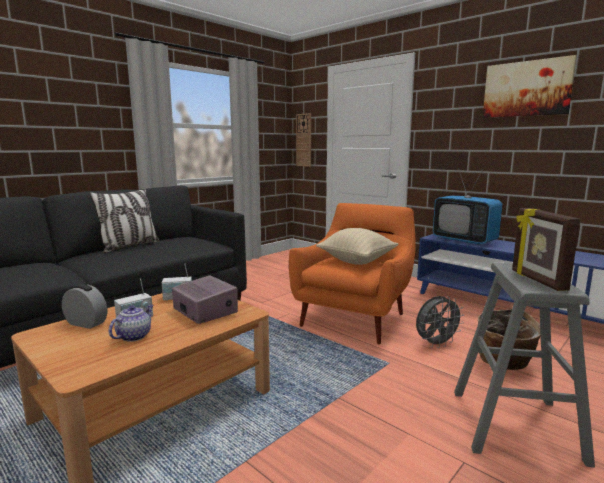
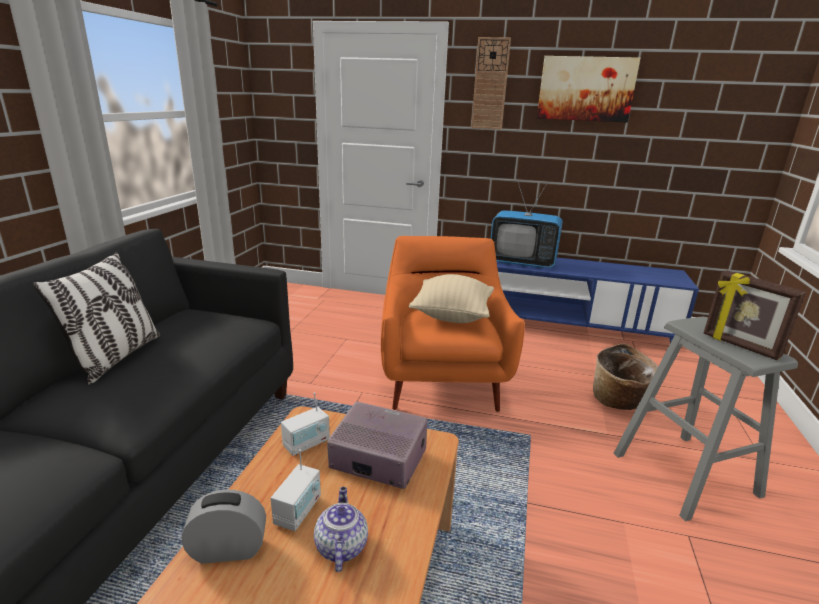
camera: 30 degrees left, 10 degrees up
(304, 140) = (276, 127): wall clock -> wall clock (490, 84)
(436, 344) = (548, 394): grey fan -> none

